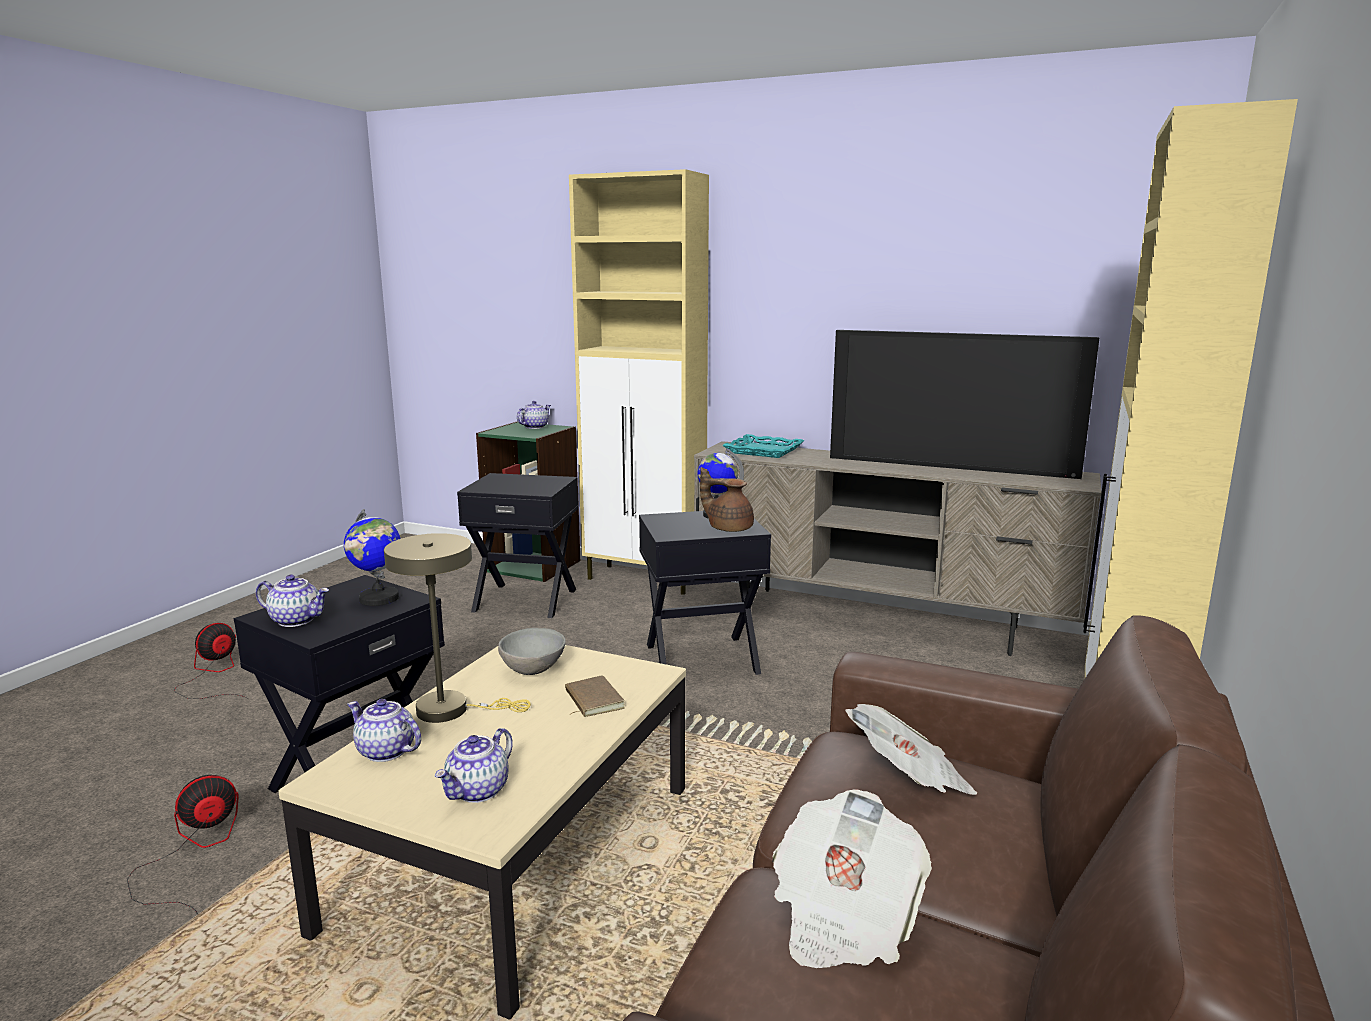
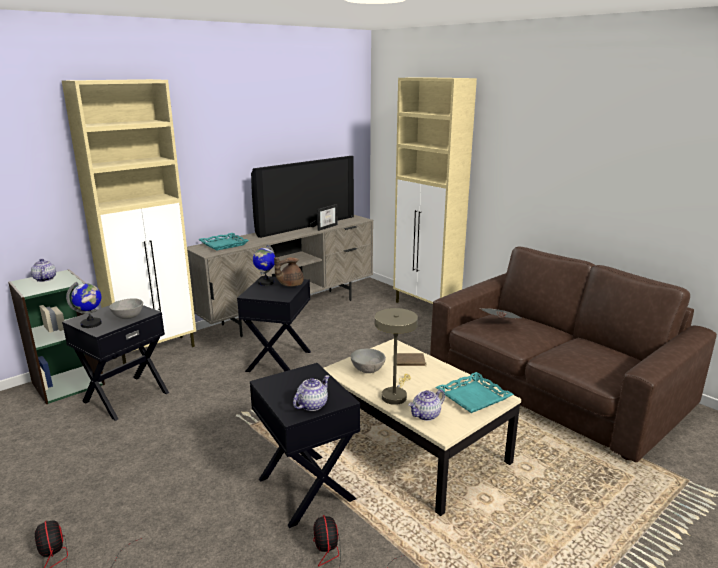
camera: 65 degrees left, 5 degrees up
(379, 599) = (301, 379): globe -> globe (91, 324)
(478, 791) = (473, 396): teapot -> turquoise tray
(520, 489) = (127, 317): none -> grey bowl
(843, 916) = (567, 350): newspaper -> none
(970, 475) = (325, 227): none -> picture frame

